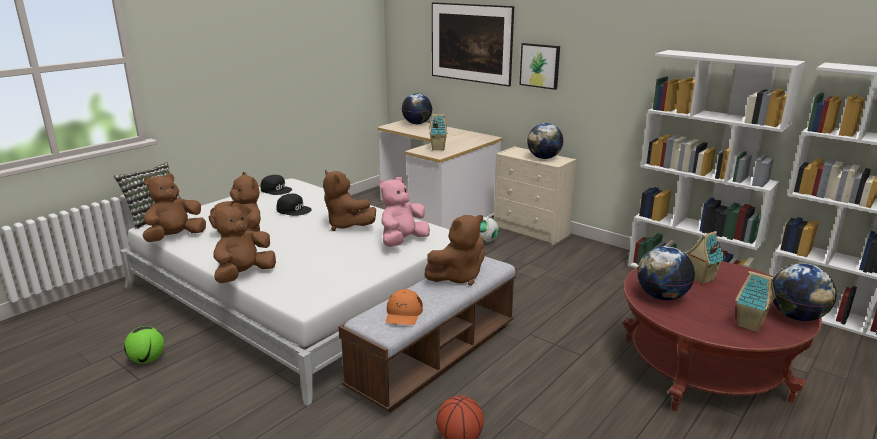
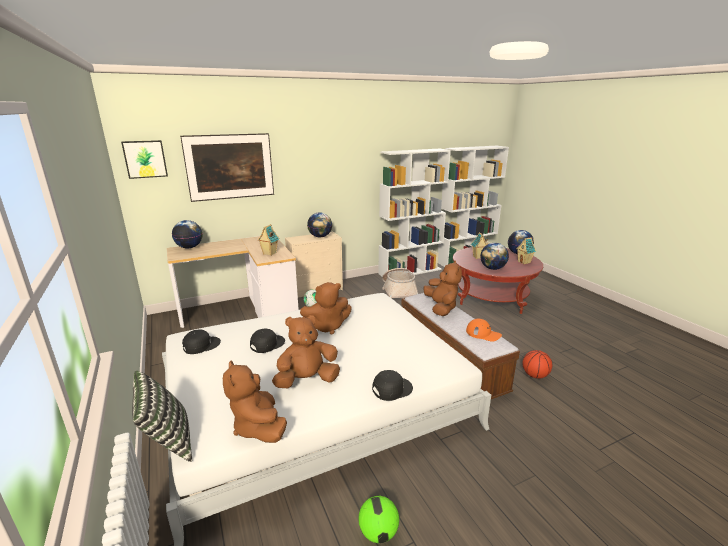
camera: 65 degrees left, 0 degrees up
(244, 275) = (391, 388): brown plush toy -> black cap
(403, 242) = (378, 312): pink plush toy -> none
(540, 65) = (296, 174): picture -> picture (145, 159)
(601, 282) = (399, 291): none -> basket

